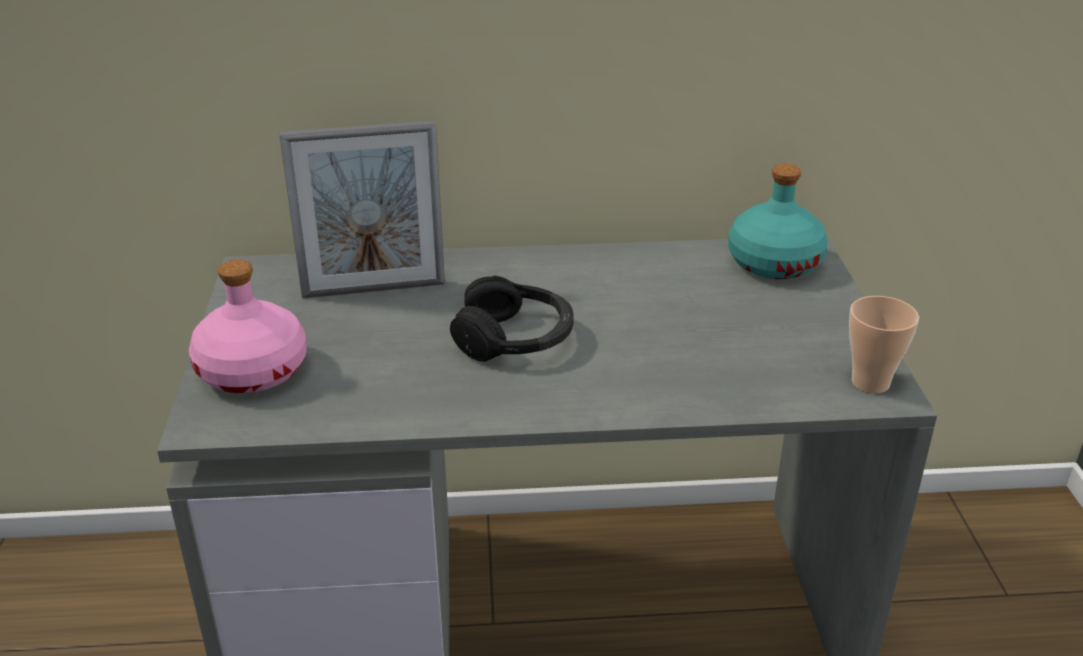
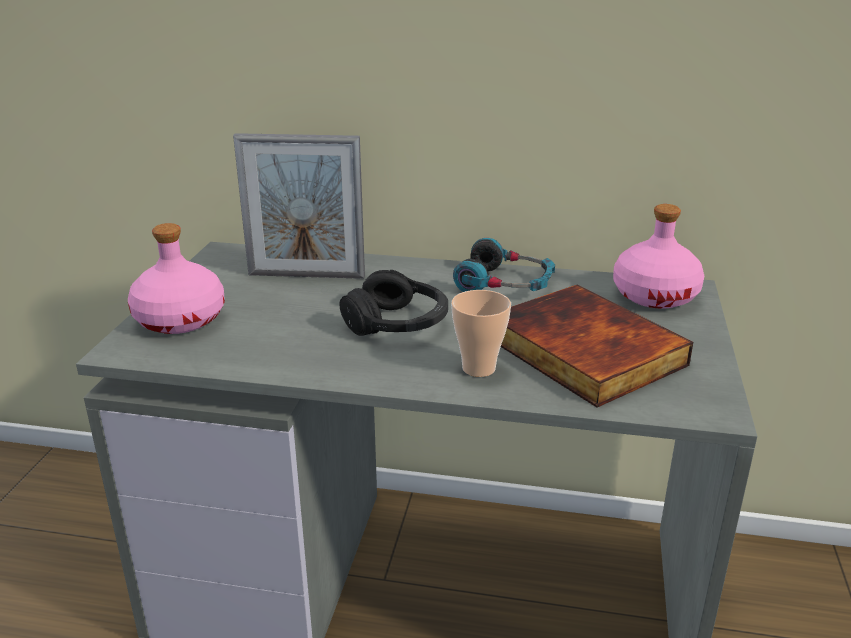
camera: 15 degrees right, 5 degrees down
(609, 270) = (505, 284): none -> headphones
(728, 344) = (581, 351): none -> book
(773, 263) = (654, 295): turquoise bottle -> pink bottle
(870, 383) = (701, 399): cup -> cup (478, 368)

